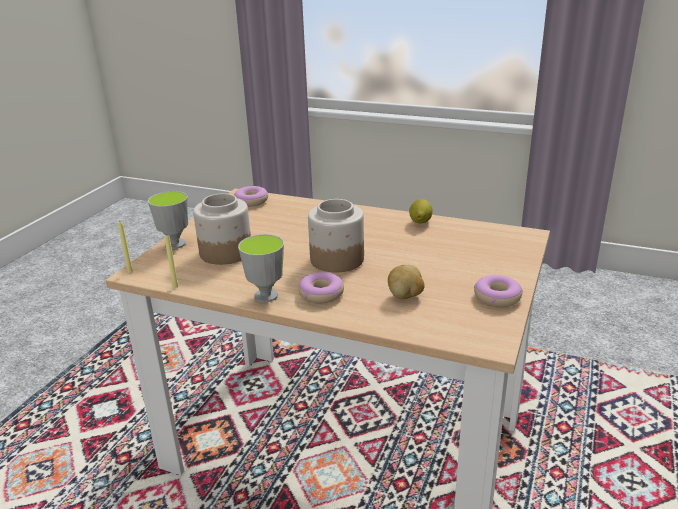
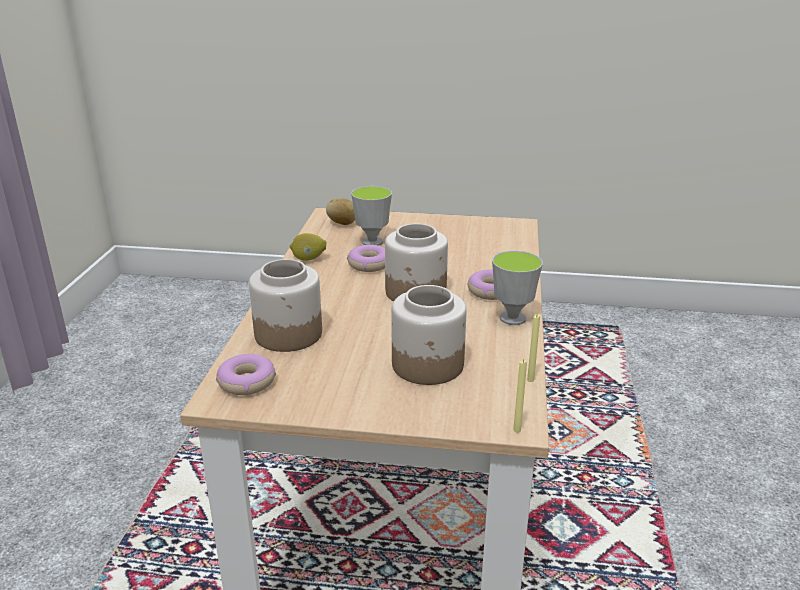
camera: 105 degrees left, 0 degrees up
(175, 244) = (419, 415): cup -> cup (372, 242)
(299, 213) = (289, 334): none -> jar
(405, 296) = (470, 255): potato -> potato (343, 223)
(497, 297) = (451, 224): donut -> donut (369, 264)

